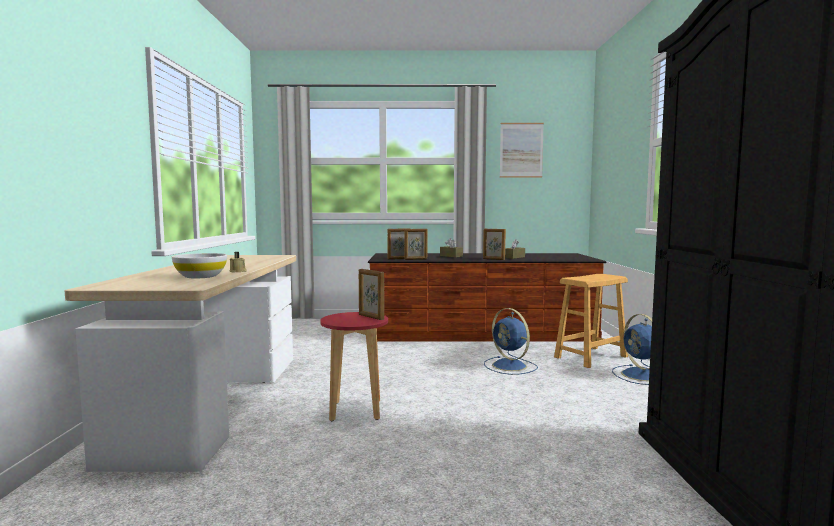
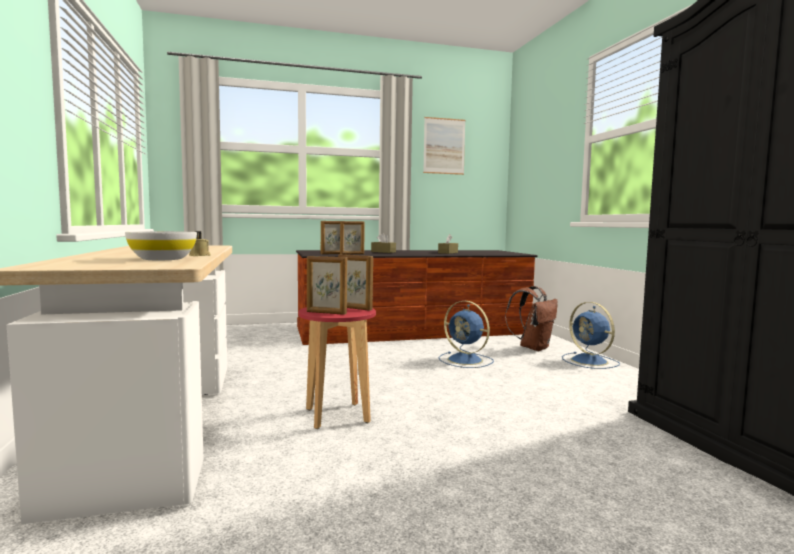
camera: 15 degrees left, 0 degrees up
(493, 259) = (431, 254): picture frame -> picture frame (326, 313)
(590, 357) = (533, 348): brown stool -> brown backpack

